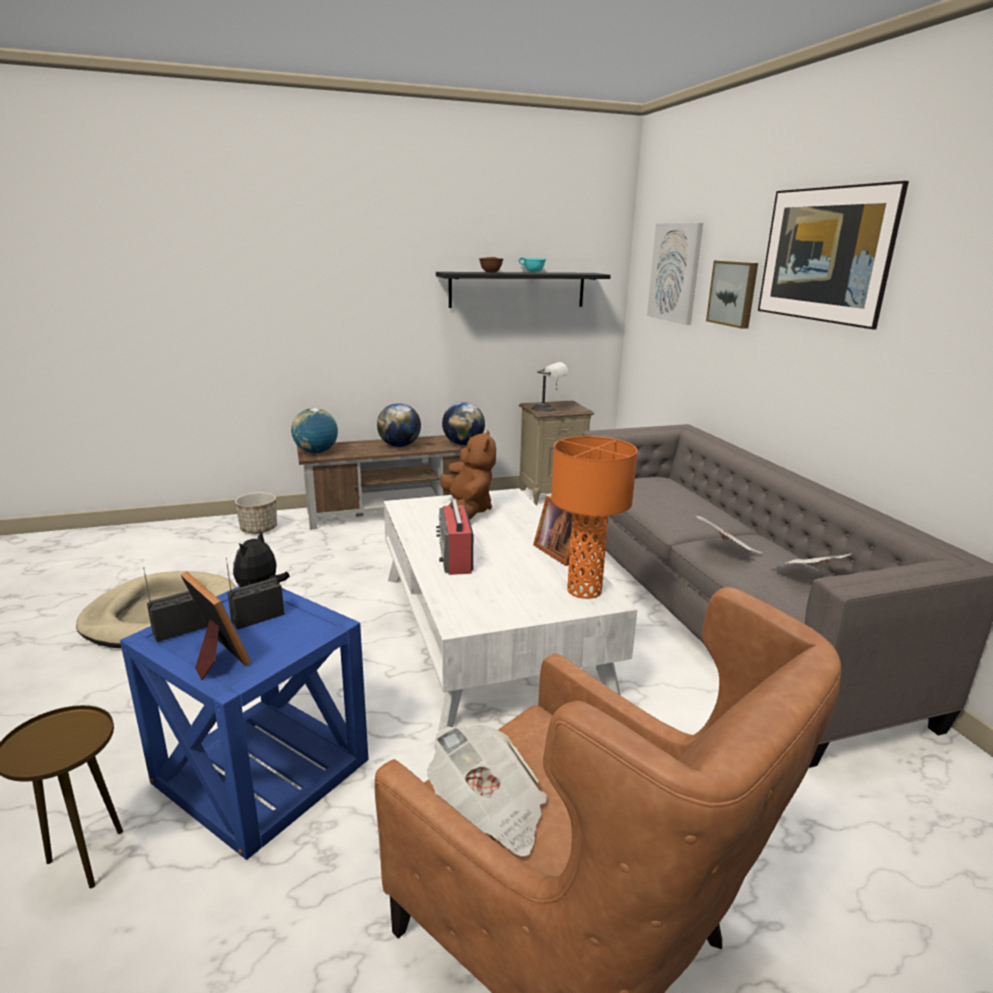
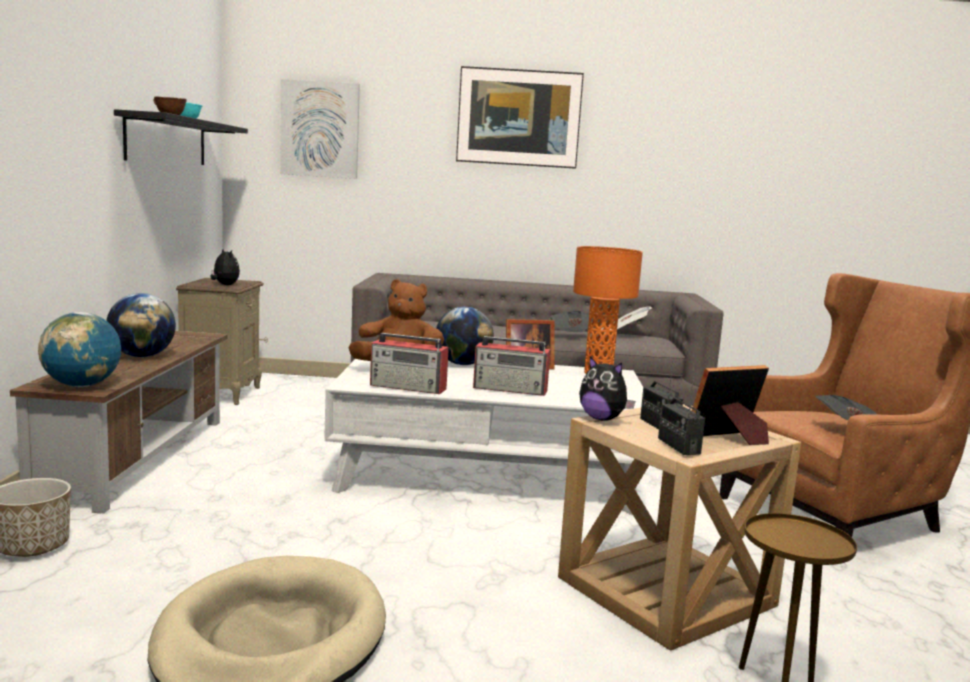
camera: 70 degrees left, 10 degrees down
(262, 771) = (666, 591): blue side table -> beige side table
(416, 522) = (409, 387): none -> radio
(463, 444) = (192, 339): globe -> globe (462, 364)
(548, 409) = (224, 285): table lamp -> plush toy
(733, 293) = (417, 148): picture -> none

